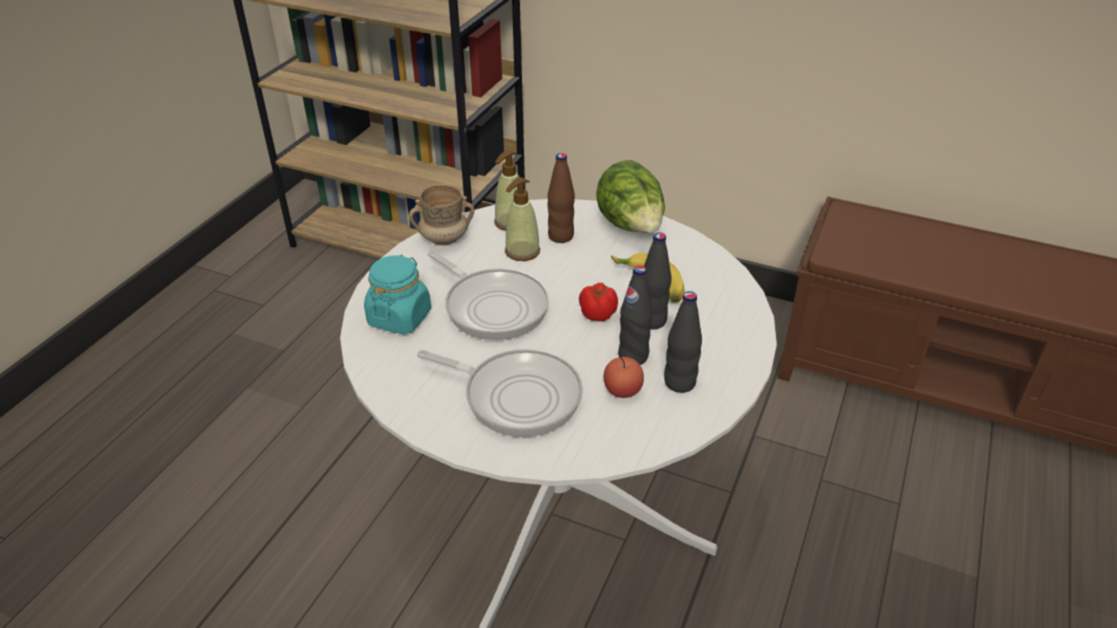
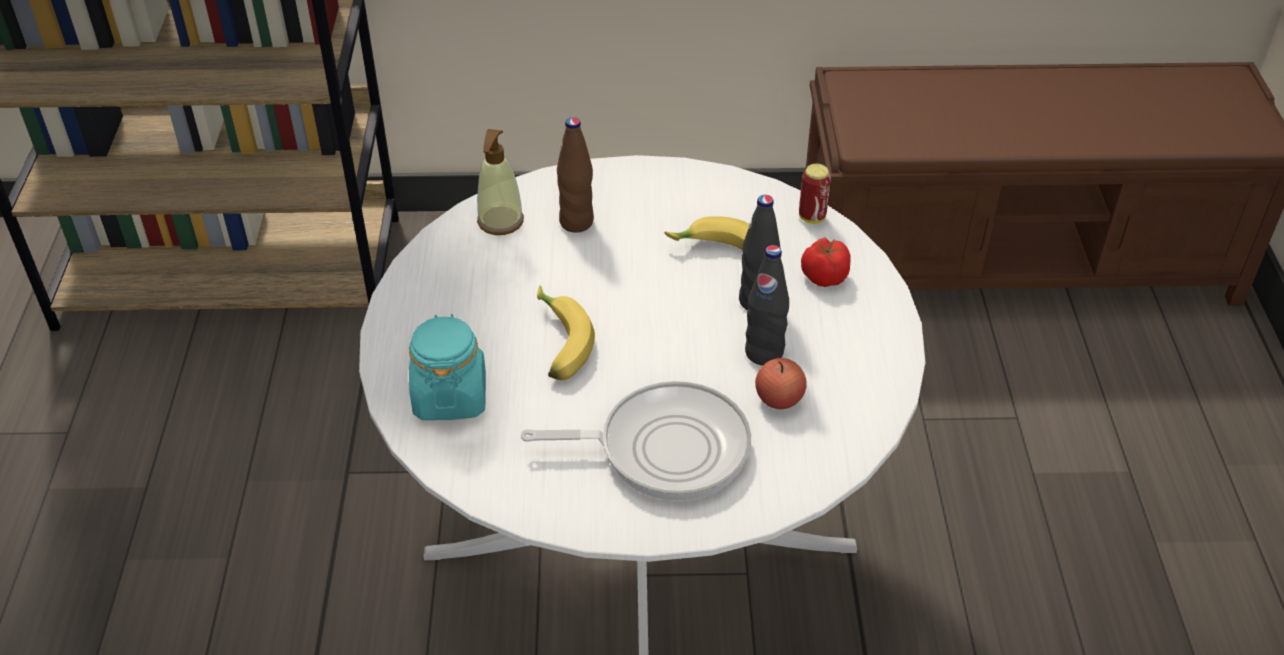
camera: 25 degrees left, 5 degrees up
(444, 239) = (429, 270): beige mug -> none
(493, 306) = (557, 343): frying pan -> banana
(522, 252) = (542, 258): soap dispenser -> none
(597, 314) = (688, 312): tomato -> tomato (823, 277)
(631, 227) = (654, 184): lettuce -> none
(679, 383) = (835, 368): black bottle -> none
(732, 278) = (812, 217): none -> can

